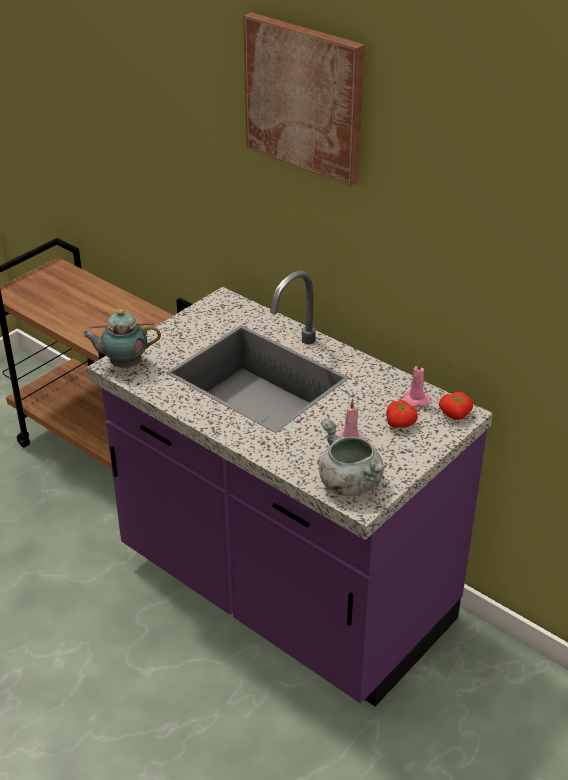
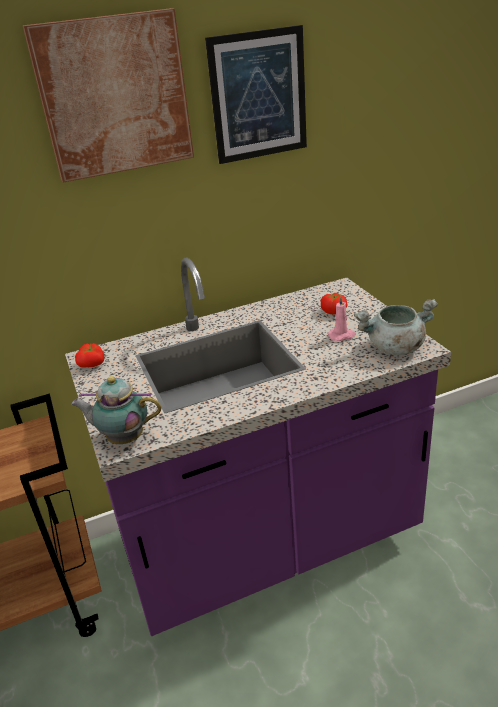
camera: 60 degrees left, 5 degrees down
(123, 364) = (123, 438): teapot -> teapot turned 75 degrees clockwise
(414, 401) = (312, 300): pink candle -> none
(433, 162) = (259, 96): none -> picture
(455, 414) = (339, 289): tomato -> tomato (93, 364)

